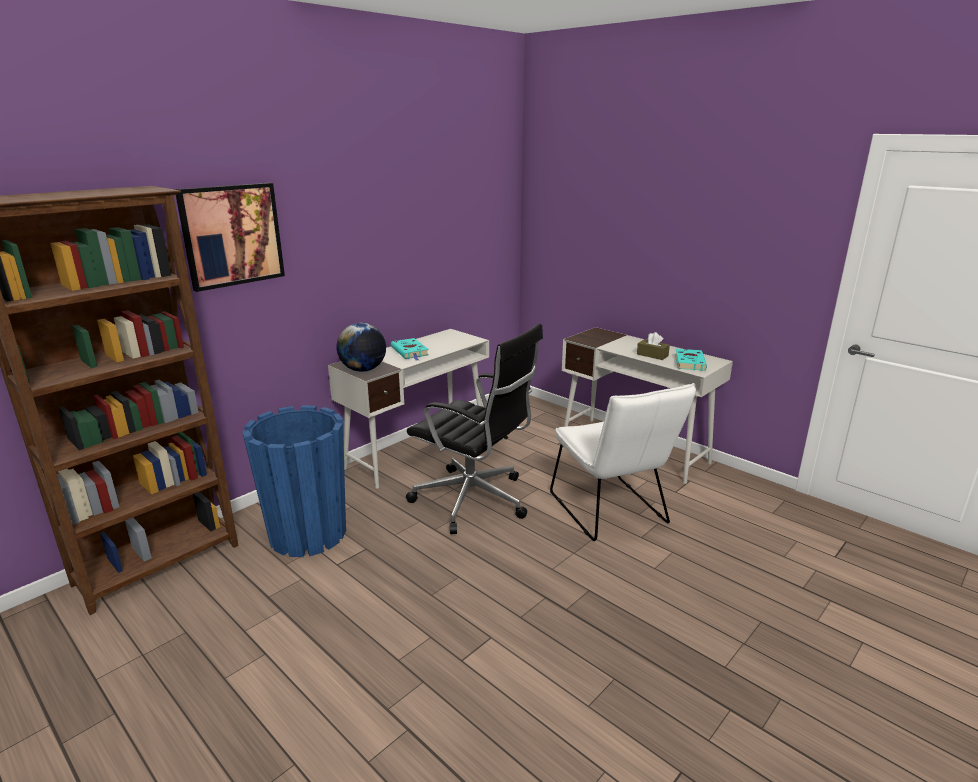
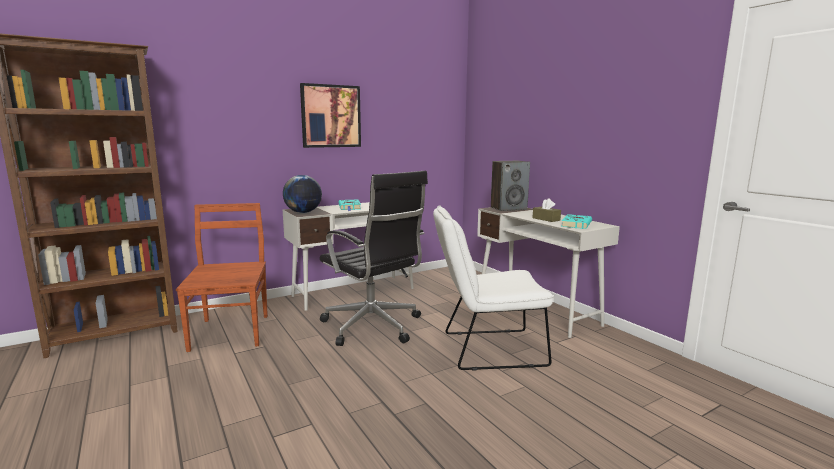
camera: 15 degrees right, 10 degrees down
(232, 235) = (208, 98): picture -> picture (331, 116)
(308, 534) = (231, 331): blue planter -> brown chair
(597, 336) = (508, 208): none -> speaker
(611, 512) = (486, 349): white chair -> white chair turned 90 degrees clockwise

